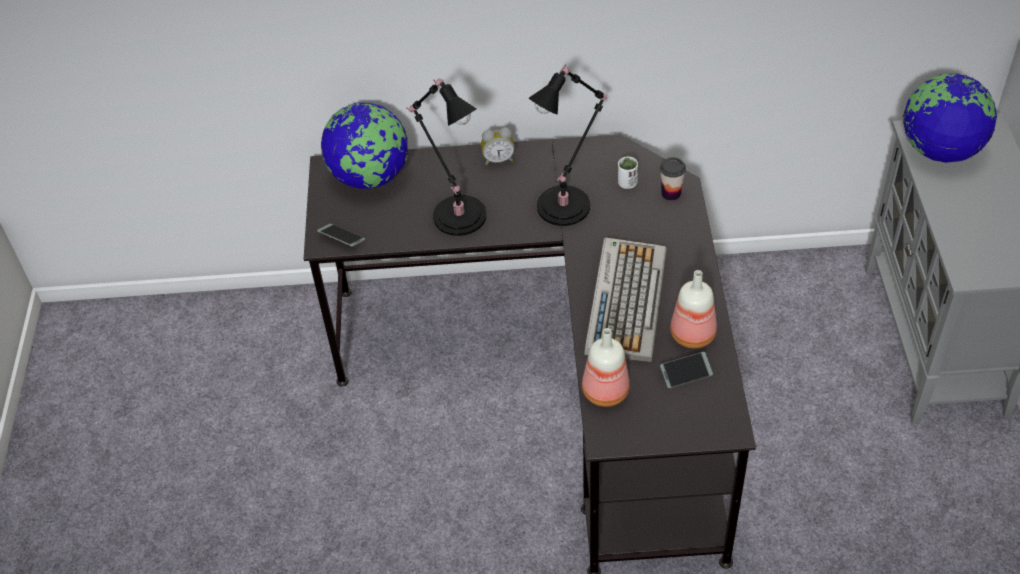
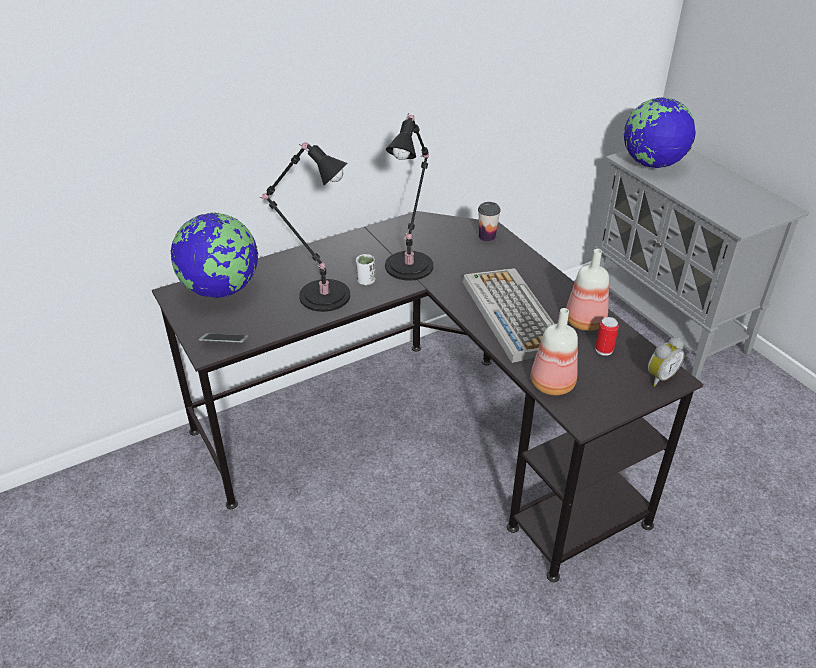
camera: 30 degrees left, 10 degrees down
(498, 159) = (329, 250): alarm clock -> alarm clock (659, 377)
(627, 183) = (448, 239): white cup -> white cup (366, 281)
(686, 373) = (604, 349): phone -> can

